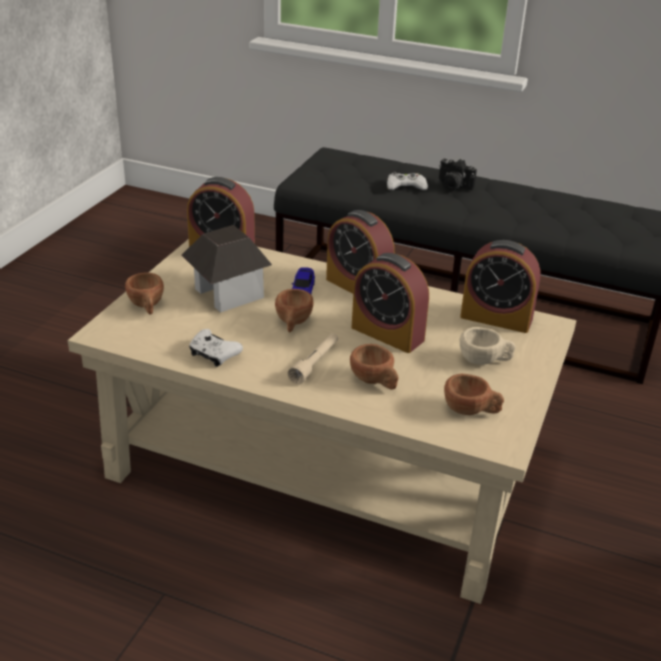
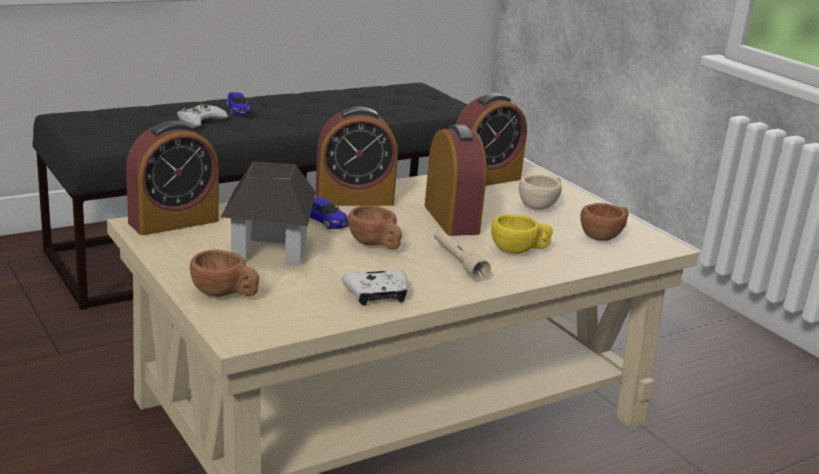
camera: 55 degrees left, 10 degrees down
(375, 381) = (519, 251): brown cup -> yellow cup
(387, 334) = (451, 219): alarm clock -> alarm clock turned 90 degrees counterclockwise
(452, 186) = (238, 110): camera -> toy car

